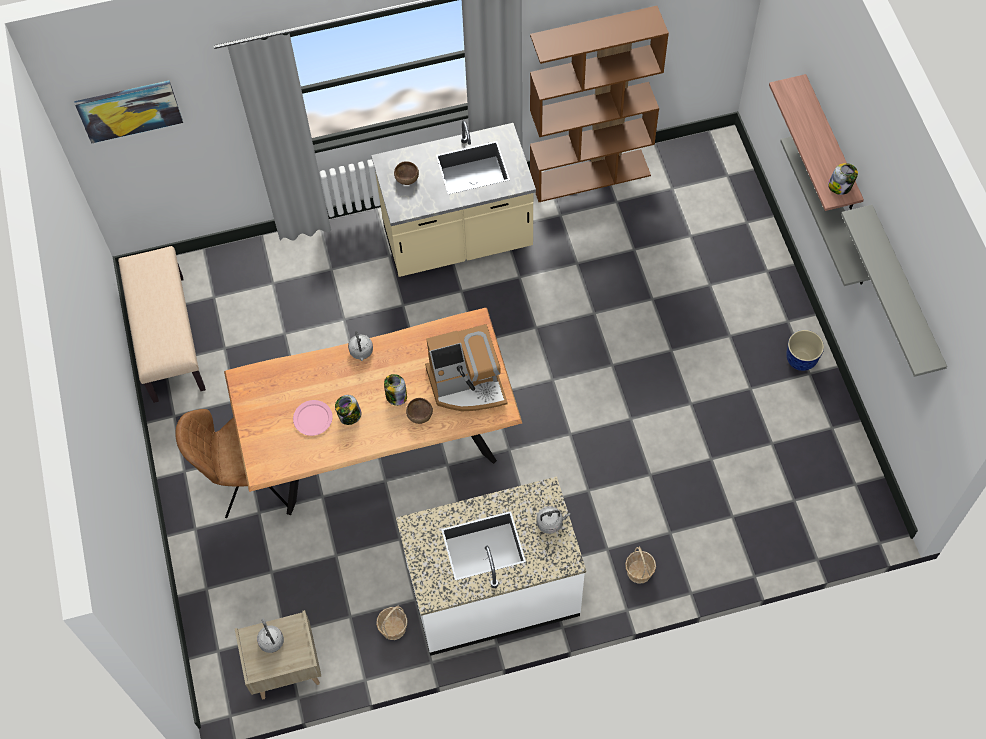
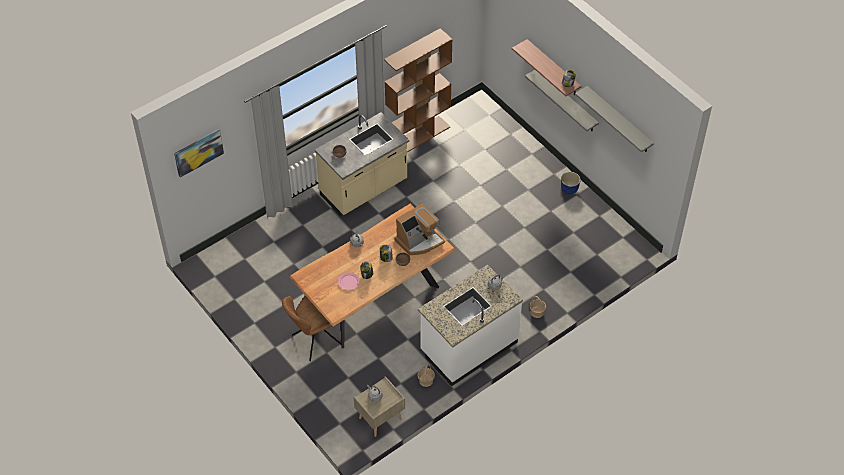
camera: 25 degrees left, 10 degrees down
(167, 338) = (229, 287): beige bench -> none

